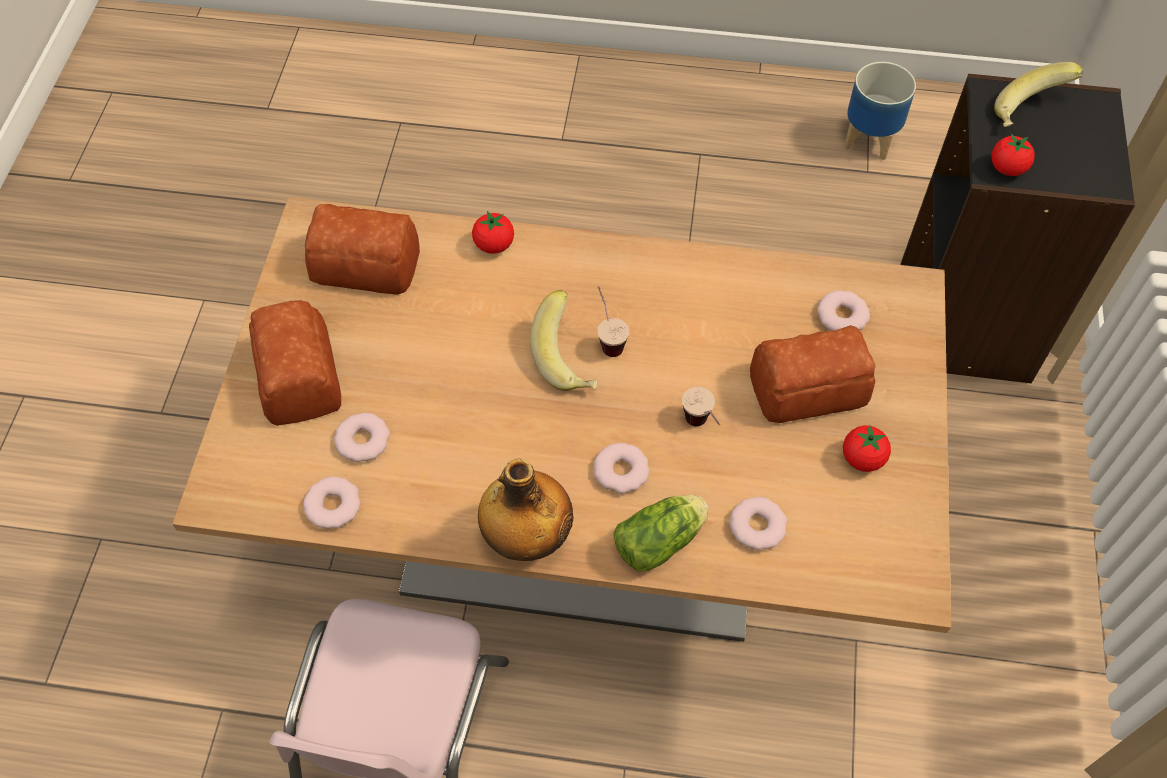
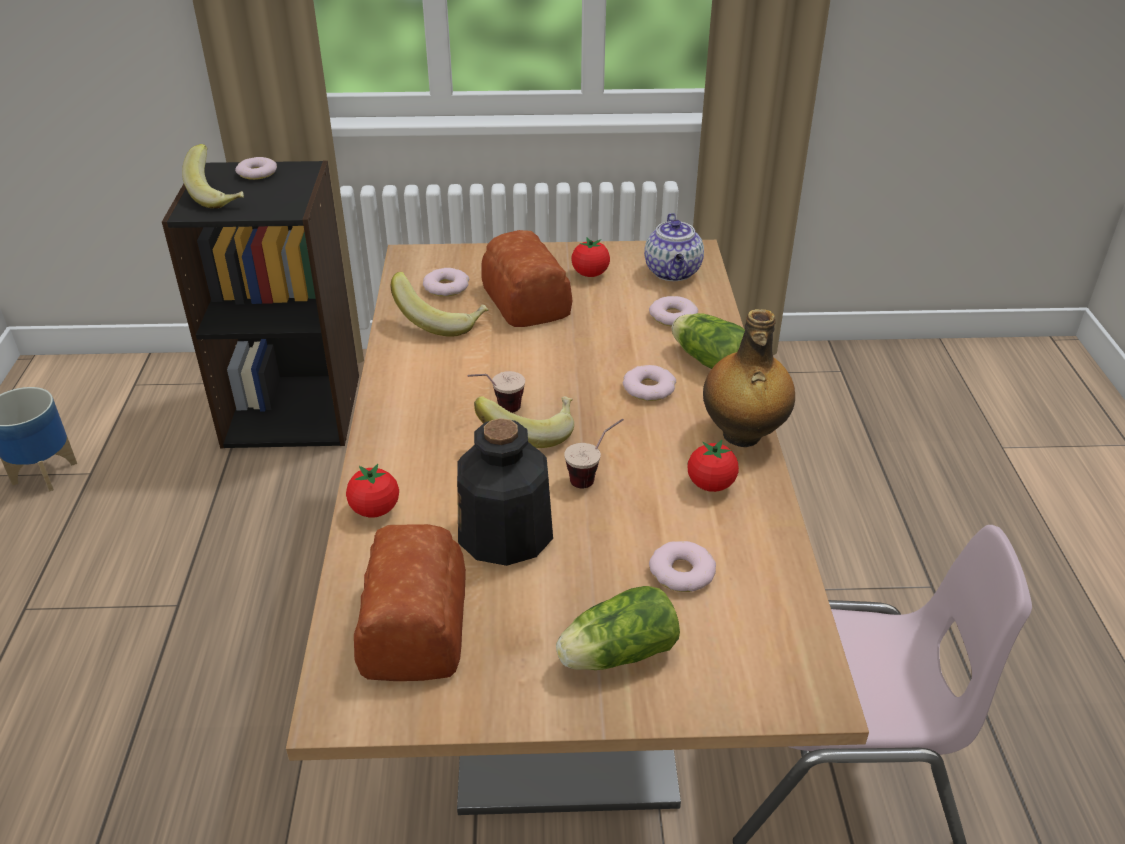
camera: 100 degrees left, 20 degrees down
(296, 378) = (614, 654): bread -> lettuce
(333, 505) = (773, 580): donut -> donut (257, 173)
(442, 327) = (506, 534): none -> bottle
(701, 428) = (587, 349): cup -> cup (594, 476)
(771, 306) = (441, 321): none -> banana
(859, 550) = (673, 273): none -> teapot
(1007, 168) = (285, 205): tomato -> tomato (710, 484)

